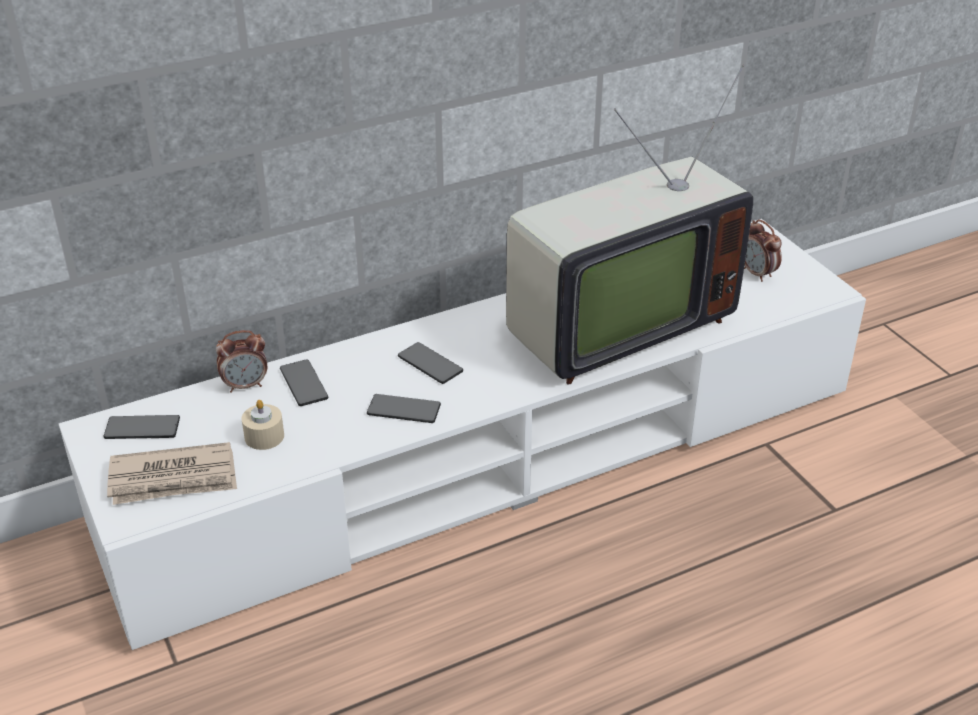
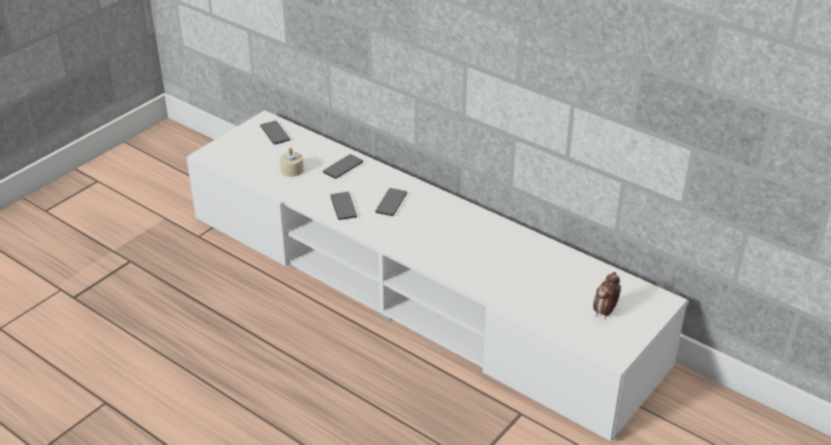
camera: 65 degrees right, 0 degrees up
(174, 479) = (244, 156): newspaper -> none
(245, 385) = (329, 150): alarm clock -> none
(612, 327) = (483, 261): television -> none

